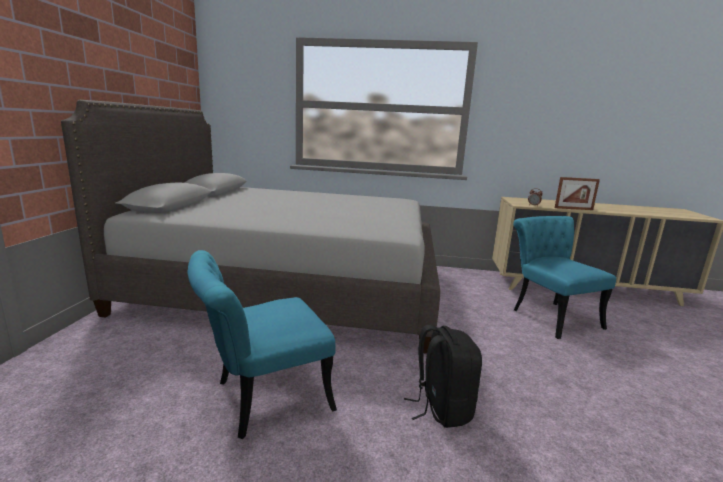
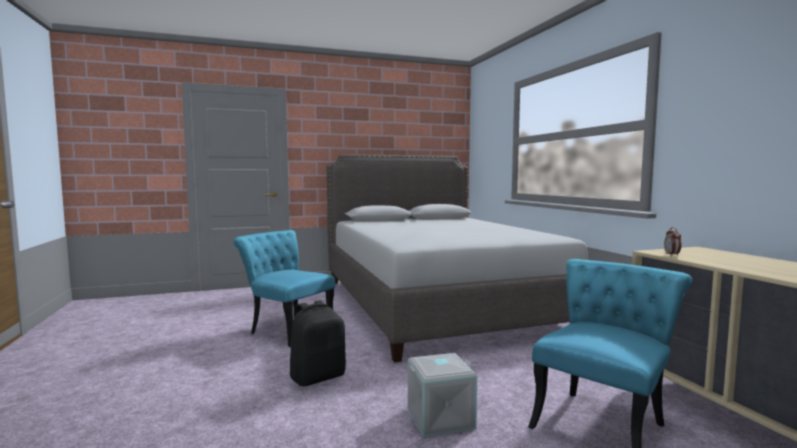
camera: 65 degrees right, 10 degrees down
(543, 366) = (440, 419): none -> grey storage box
(573, 209) = (729, 267): picture frame -> none

